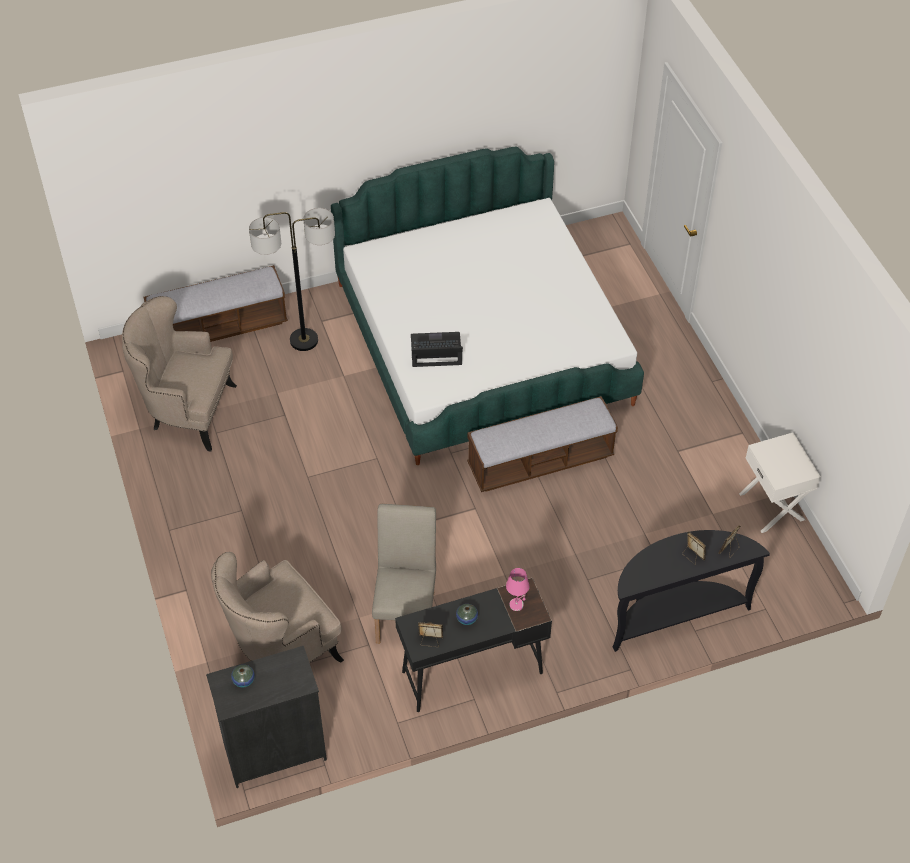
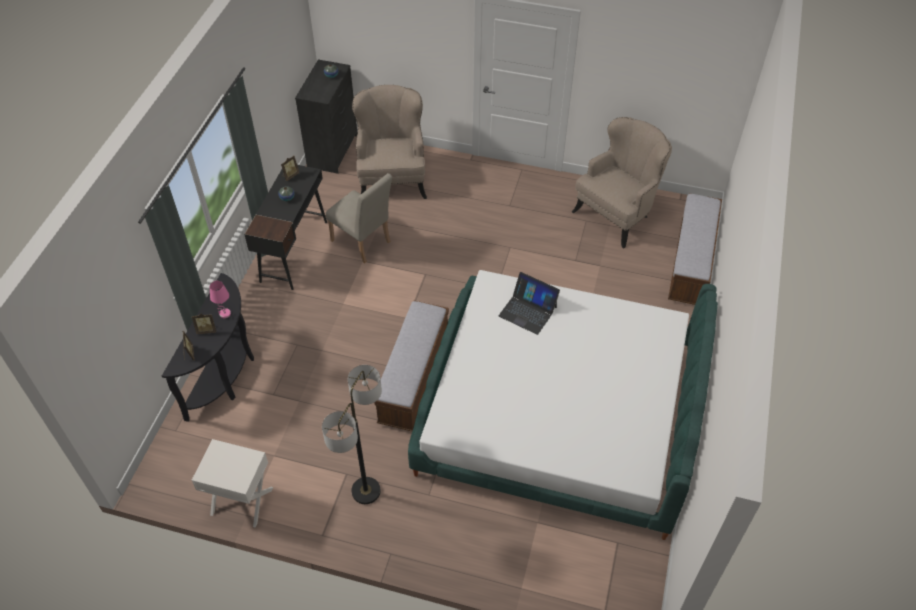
camera: 125 degrees right, 0 degrees up
(304, 340) = (643, 303): floor lamp -> floor lamp (365, 491)
(436, 350) = (528, 311): laptop -> laptop turned 90 degrees clockwise
(516, 604) = (271, 224): pink table lamp -> pink table lamp (225, 314)

